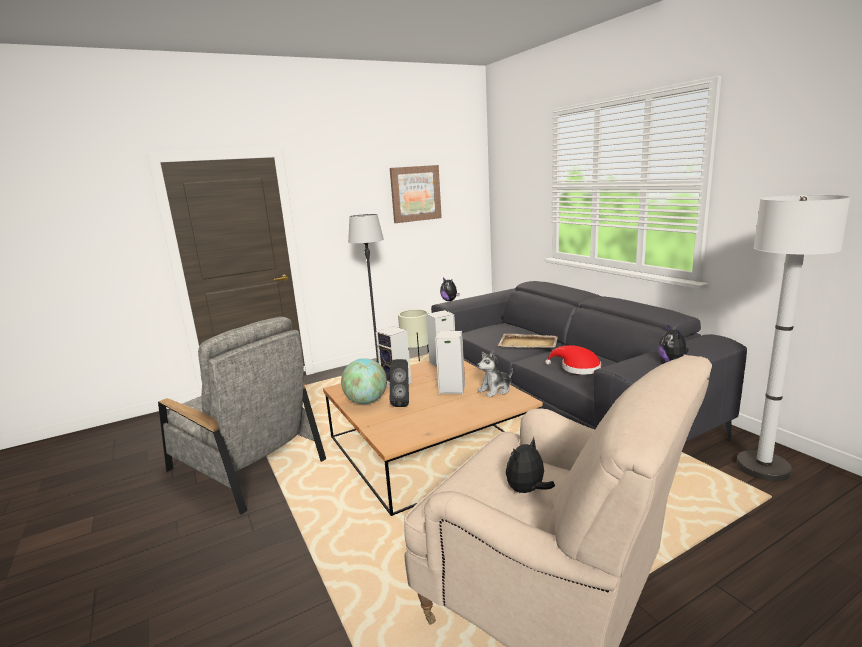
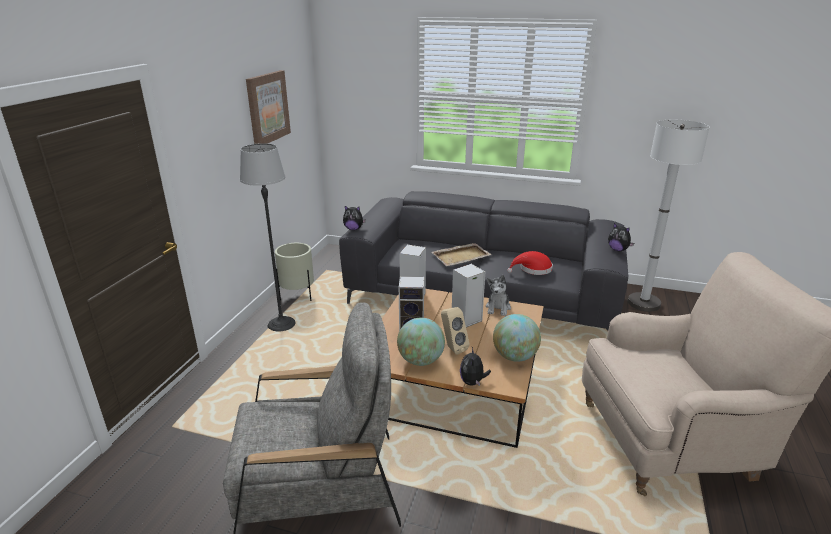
camera: 45 degrees left, 10 degrees up
(402, 402) = (452, 348): black speaker -> beige speaker
(436, 426) = (514, 357): none -> globe
(527, 491) = (679, 373): plush toy -> plush toy (472, 382)

